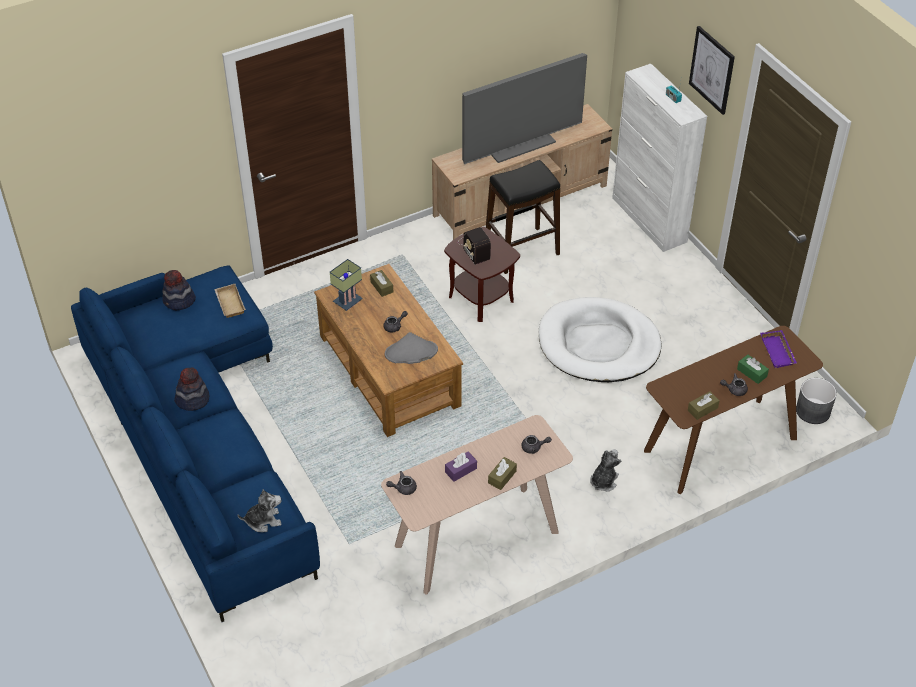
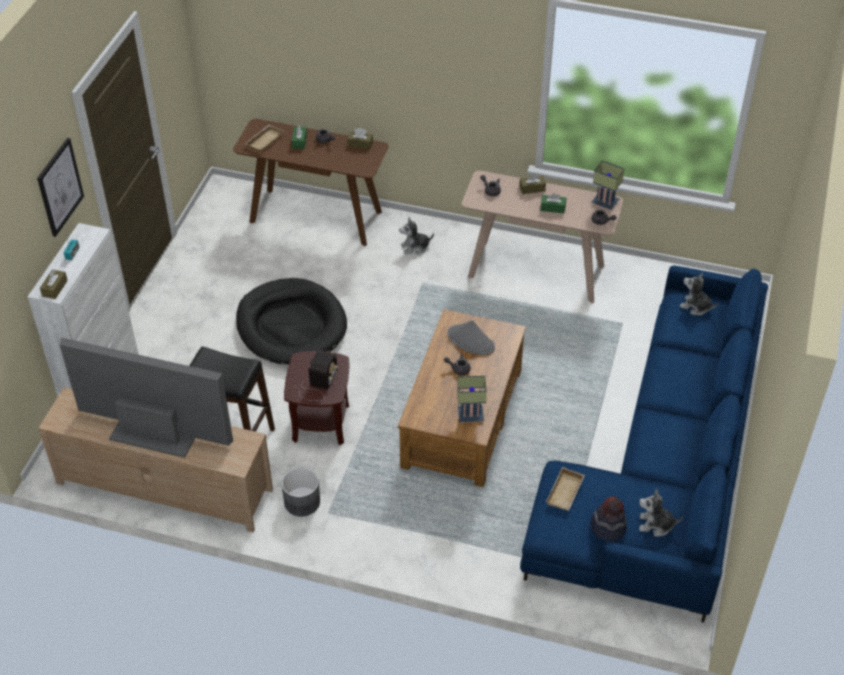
camera: 135 degrees left, 0 degrees up
(147, 325) = (656, 525): none -> plush toy
(192, 399) = (673, 425): hat -> none
(381, 287) = (429, 408): brown tissue box -> brown tissue box (55, 288)
(423, 510) = (603, 203): none -> table lamp
(461, 470) = (553, 208): purple tissue box -> green tissue box
(598, 344) = (291, 325): white dog bed -> black dog bed
(778, 352) = (264, 140): purple tray -> beige tray
(813, 411) = (232, 194): grey planter -> grey planter (301, 501)

